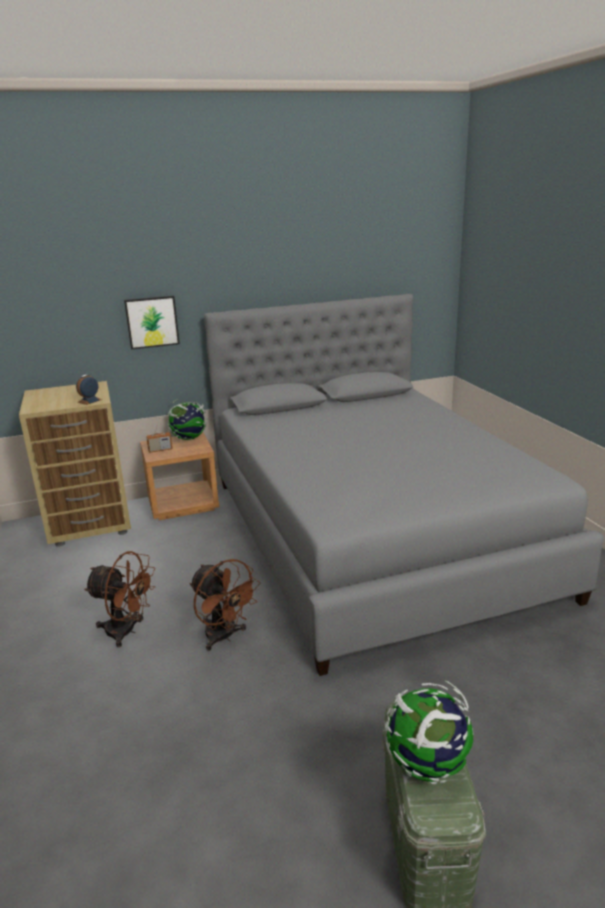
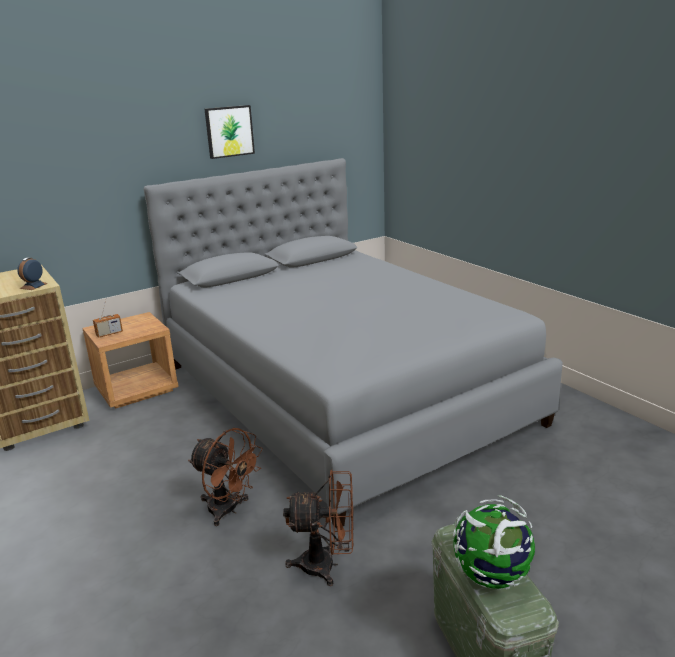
camera: 15 degrees left, 0 degrees up
(127, 631) = (121, 523): brown fan -> brown fan (327, 565)
(152, 322) = (87, 198): picture -> picture (229, 131)
(189, 438) = (137, 319): globe -> none

